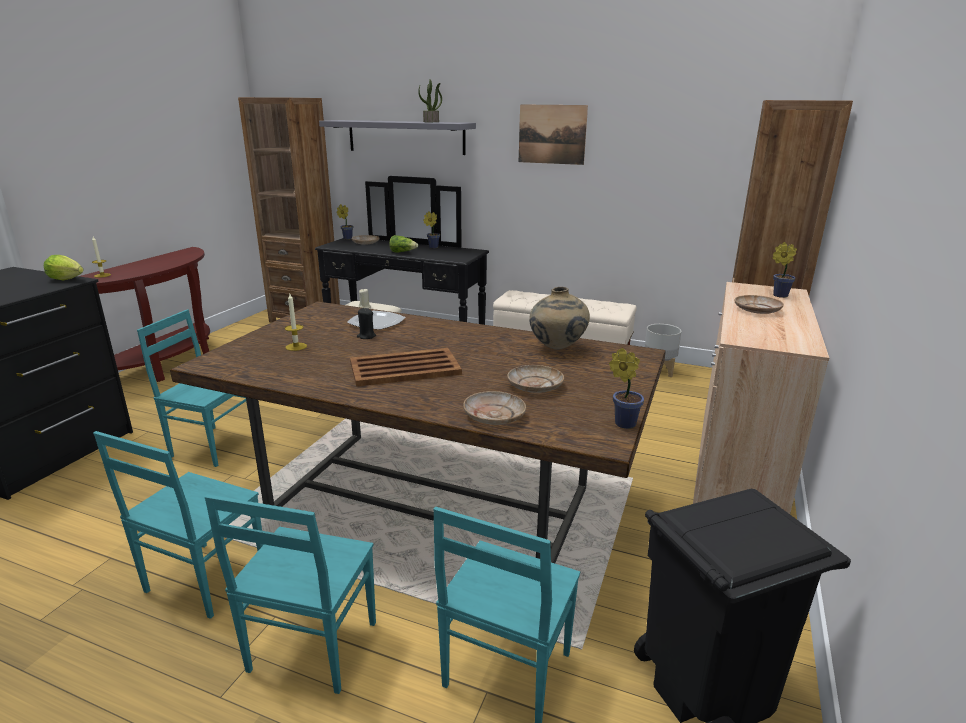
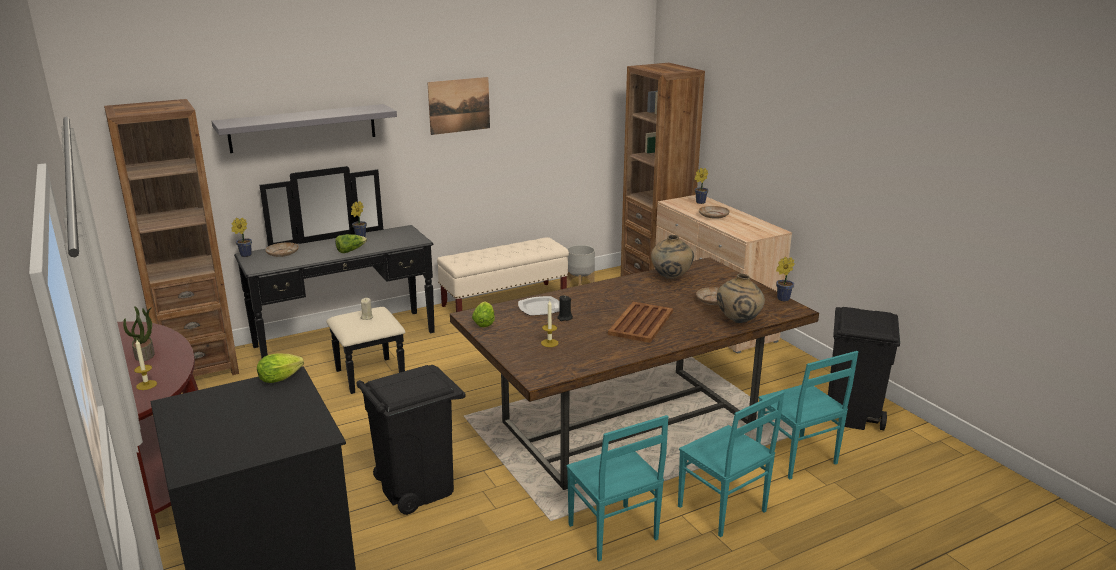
camera: 50 degrees left, 0 degrees up
(214, 445) = (416, 488): turquoise chair -> black trash can
(312, 315) = (484, 322): none -> lettuce
(431, 122) = (347, 110): potted plant -> potted plant (145, 355)
(494, 415) = (738, 321): beige plate -> beige vase

